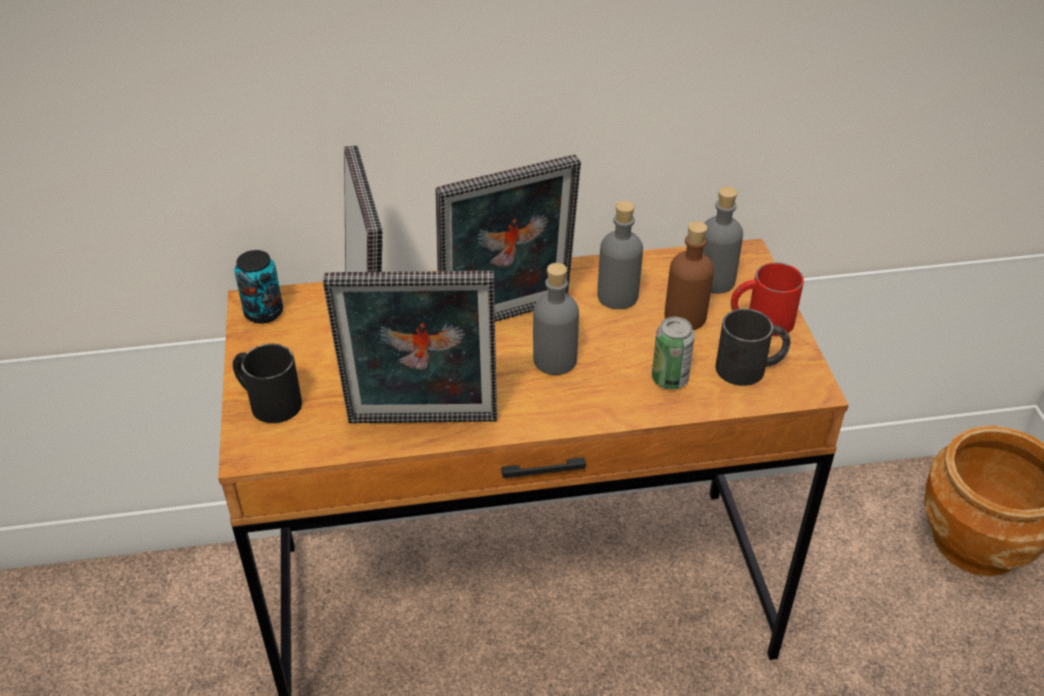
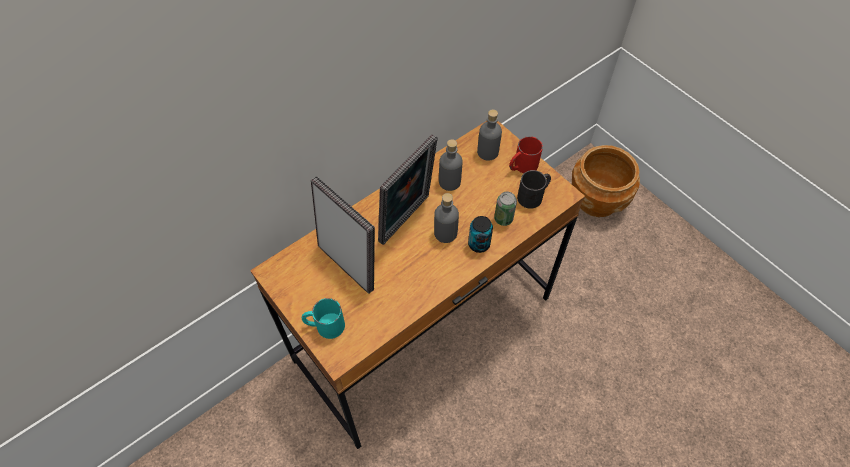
camera: 30 degrees left, 15 degrees up
(264, 312) = (281, 275): can -> can (479, 244)
(267, 401) = (324, 325): black mug -> turquoise mug
(422, 425) = (410, 300): picture frame -> none
(685, 317) = (488, 180): brown bottle -> none

